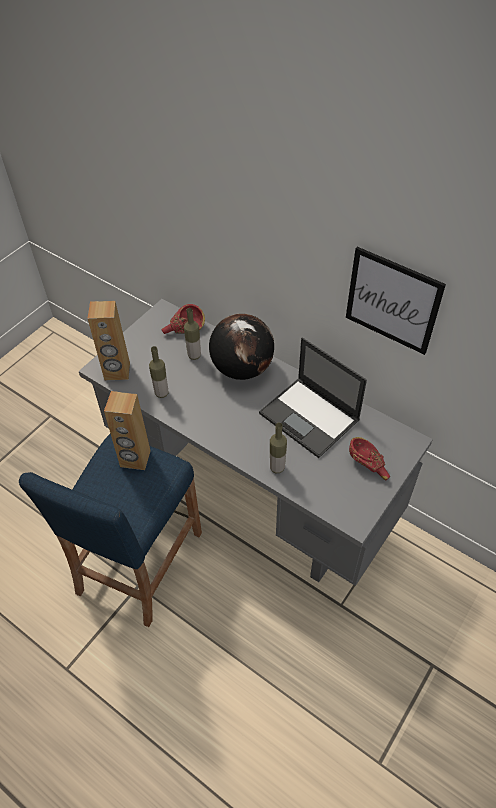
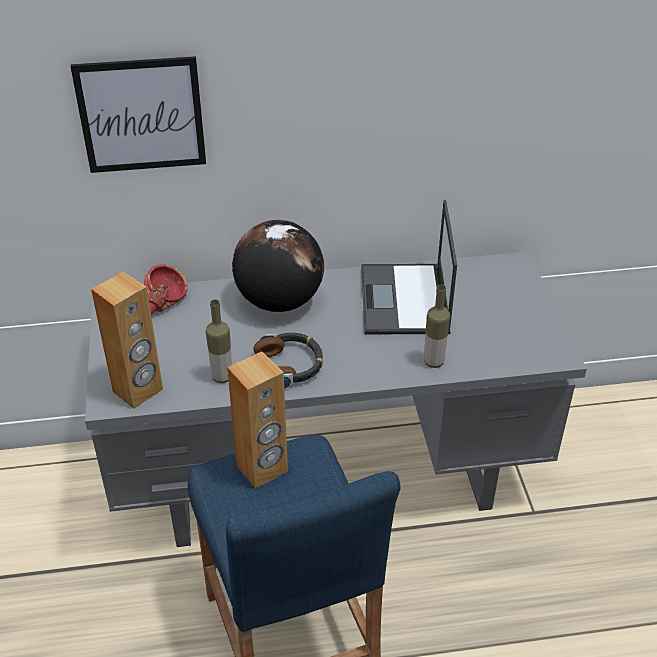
camera: 45 degrees left, 10 degrees down
(194, 355) = (210, 321): bottle -> none
(201, 411) = (290, 365): none -> headphones
(310, 417) = (404, 301): laptop -> laptop turned 90 degrees clockwise
(370, 464) = (507, 303): red bowl -> none
(392, 301) = (454, 98): picture -> picture (141, 115)

